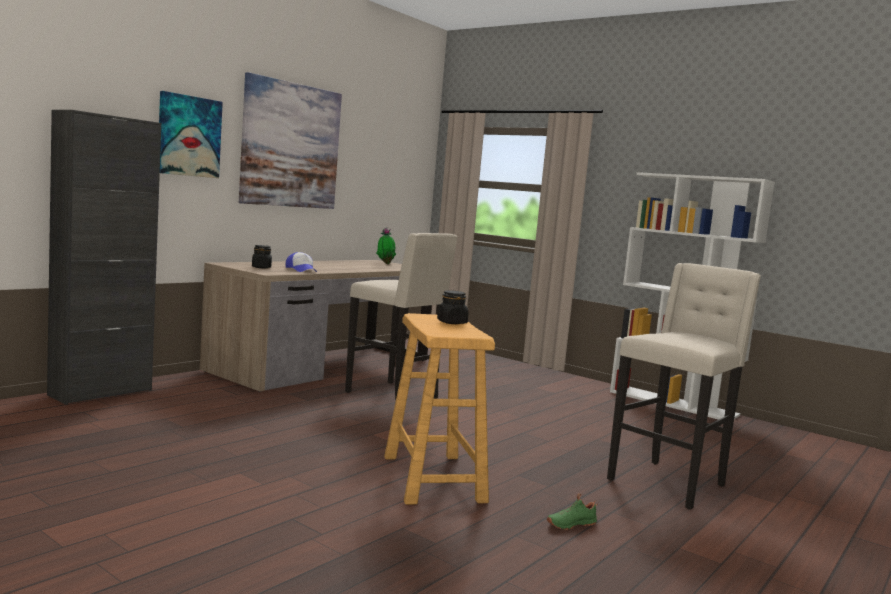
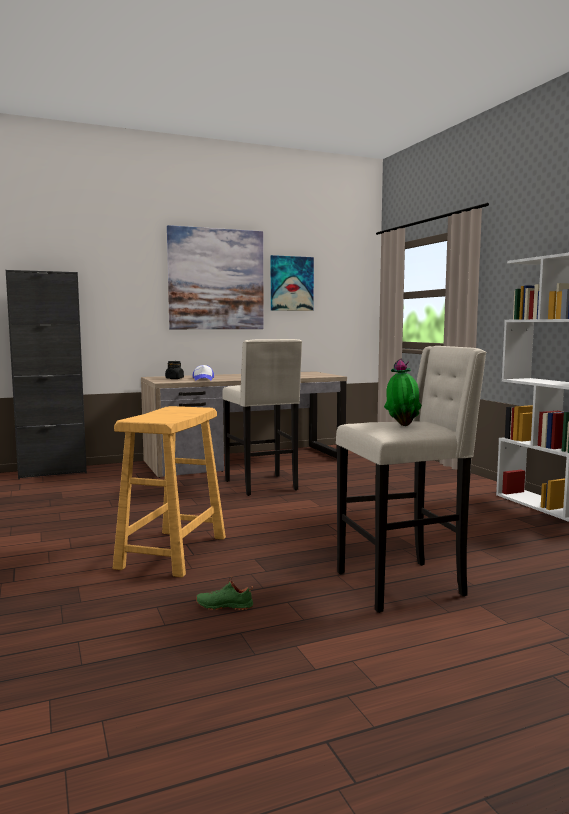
camera: 30 degrees right, 0 degrees up
(189, 136) = (120, 280): picture -> picture (291, 283)
(385, 263) = (310, 373): potted plant -> potted plant (402, 425)
(451, 322) = (183, 412): black jar -> none

